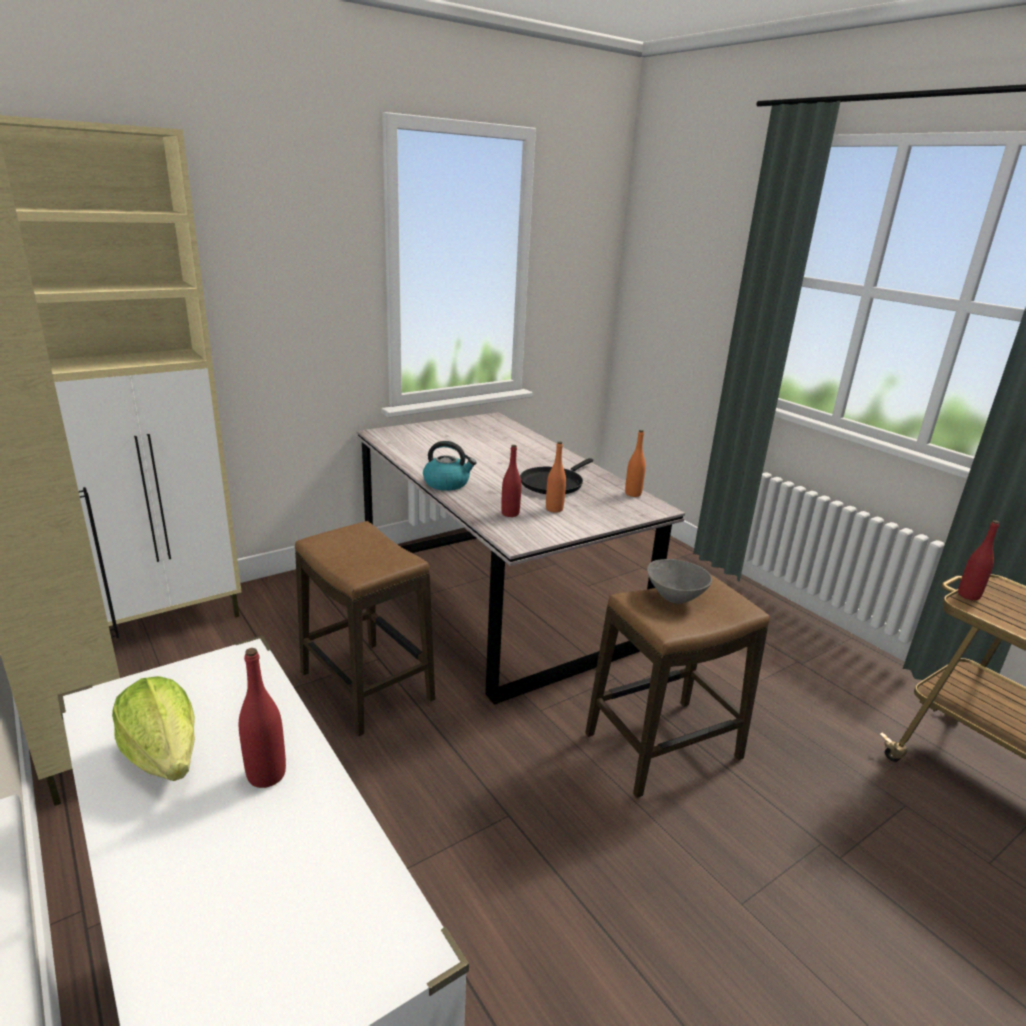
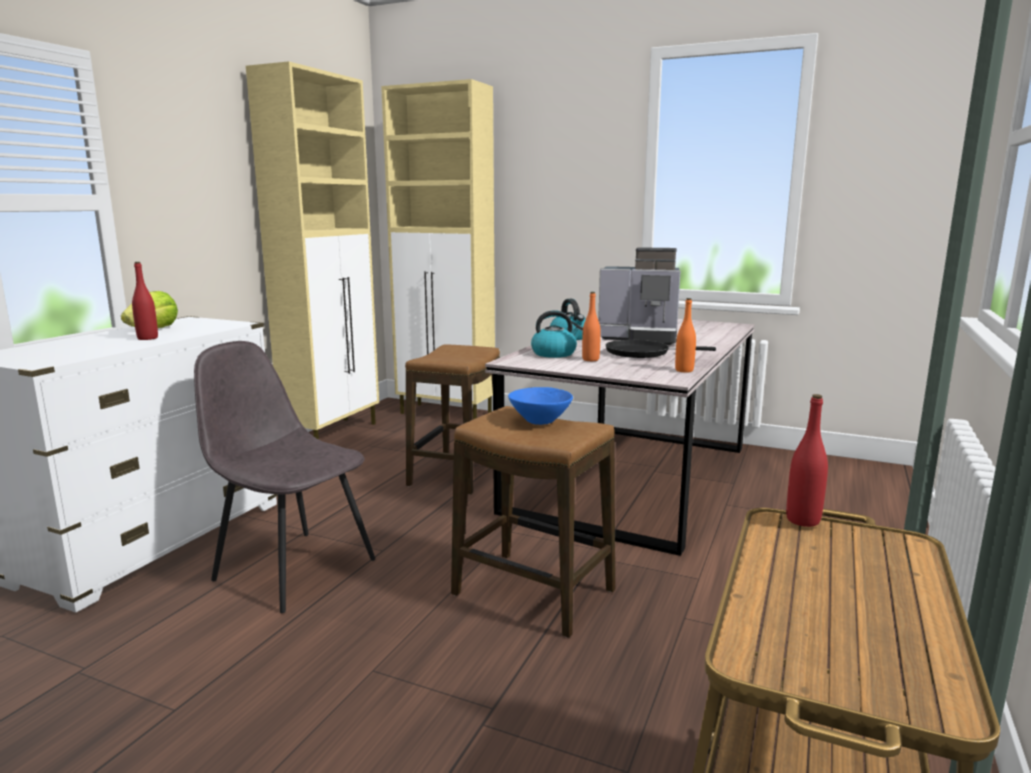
camera: 60 degrees right, 10 degrees down
(493, 911) = (292, 568): none -> grey chair
(494, 462) = (641, 338): none -> coffee machine
(510, 513) = (554, 353): red bottle -> kettle
(675, 596) = (541, 421): grey bowl -> blue bowl

